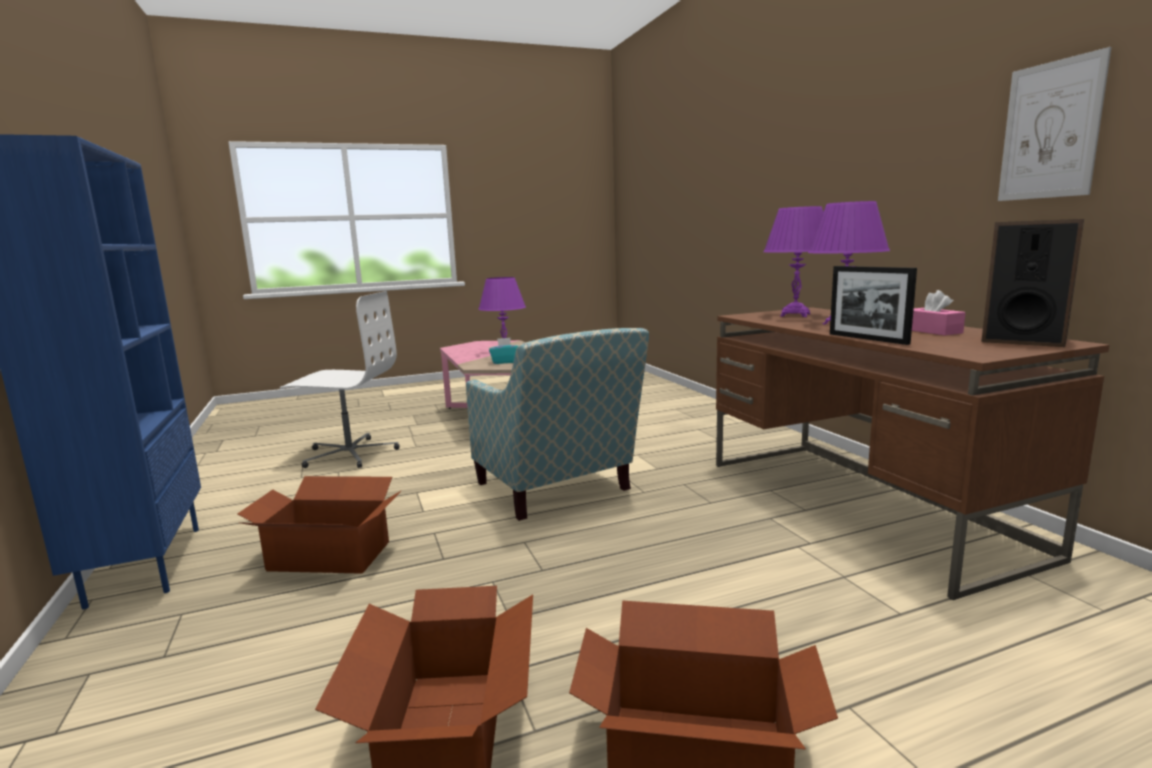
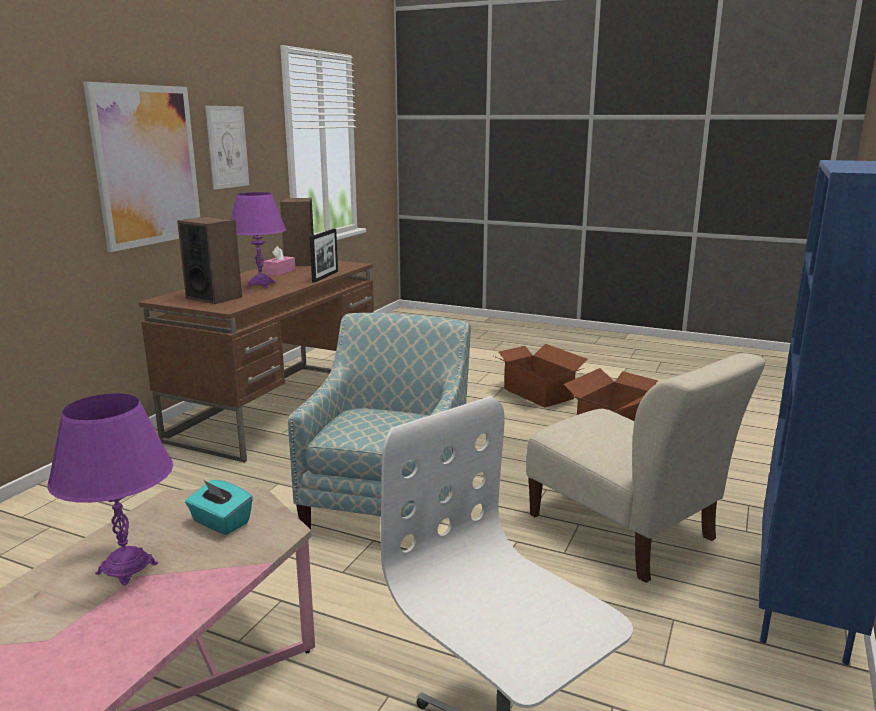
camera: 135 degrees left, 5 degrees up
(329, 555) = (625, 531): cardboard box -> beige chair
(795, 315) = (214, 297): purple table lamp -> speaker
(900, 171) = (147, 165): none -> picture

